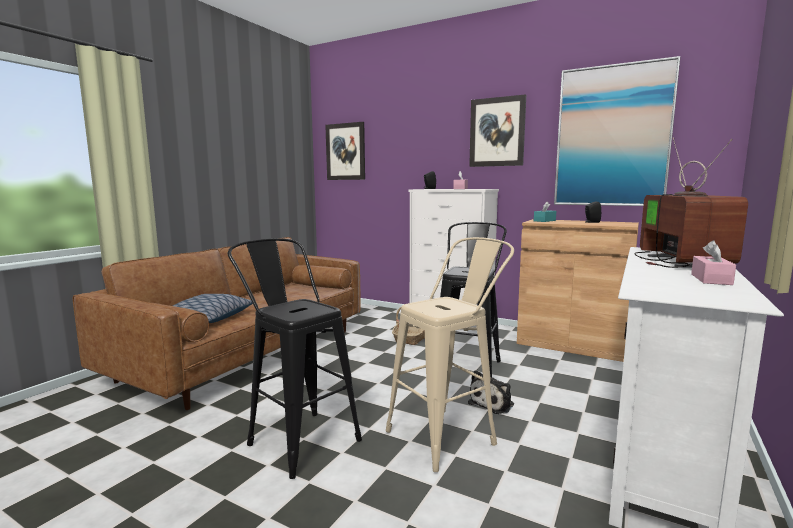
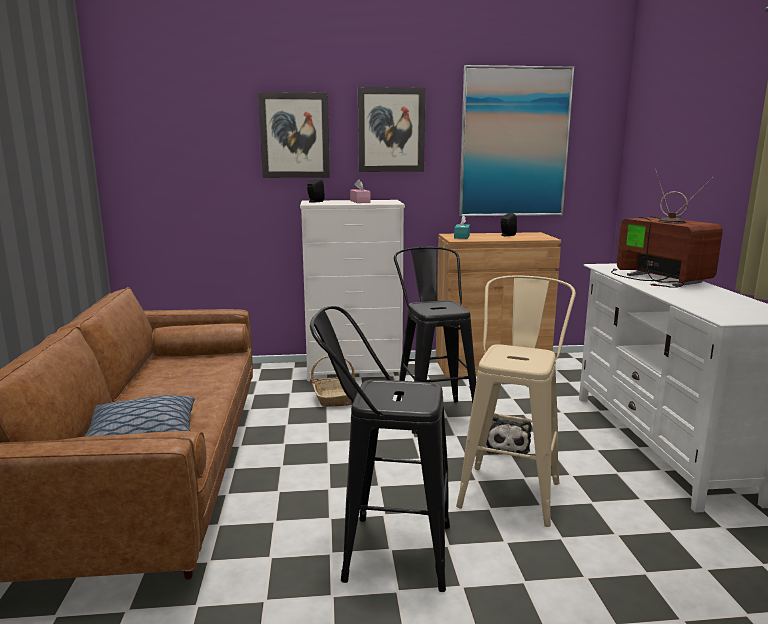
camera: 35 degrees left, 5 degrees up
(345, 151) = (159, 145): picture -> picture (295, 135)
(711, 279) = (723, 297): pink tissue box -> none

